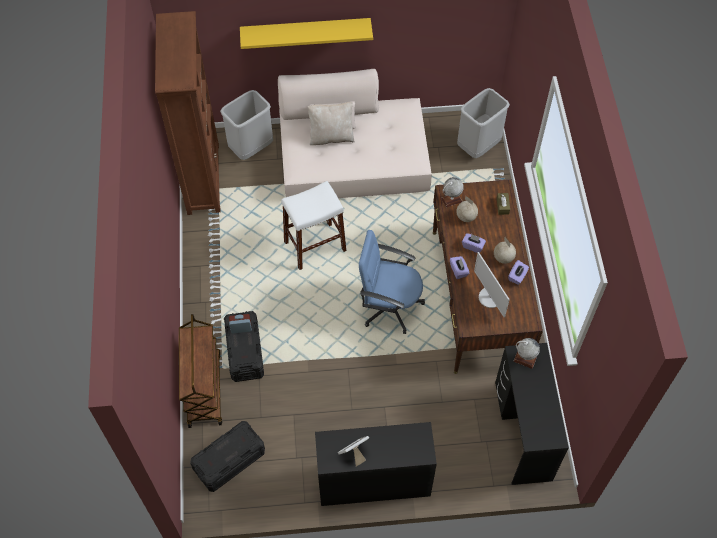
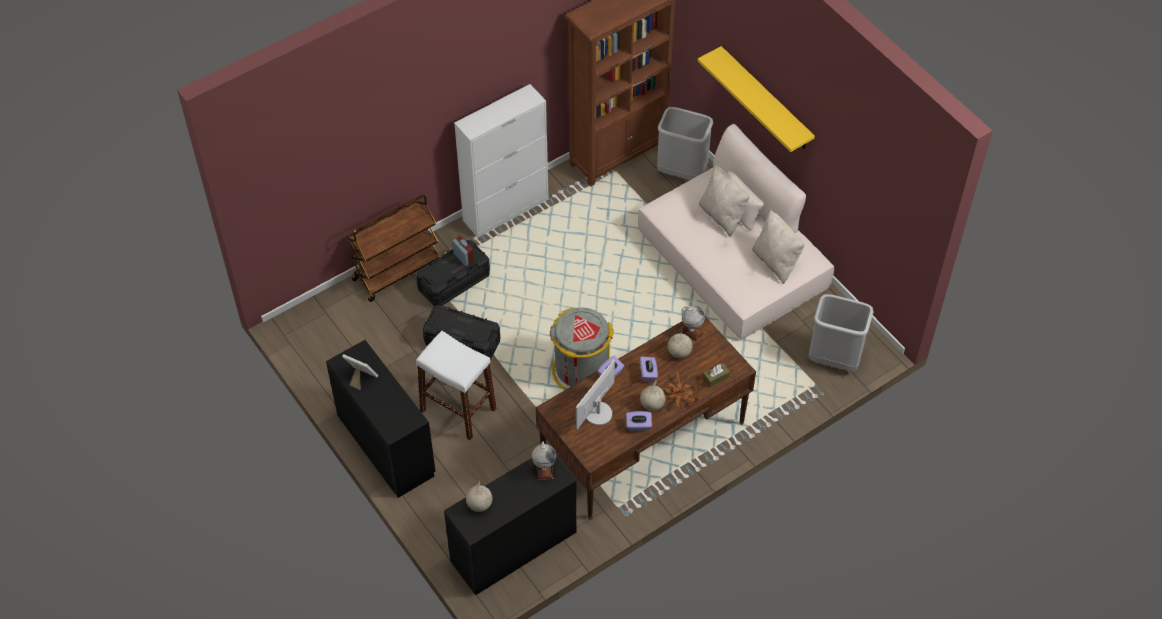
camera: 60 degrees right, 5 degrees down
(200, 279) = (506, 209): none -> white cabinet
(229, 461) = (339, 325): black storage box -> black storage box (462, 342)
(315, 246) = (606, 278): white stool -> white stool (458, 410)
(389, 306) = (581, 371): blue office chair -> grey trash can
(395, 127) = (776, 262): none -> beige pillow
(504, 235) = (681, 394): none -> potted plant
(533, 422) = (479, 505): none -> globe

